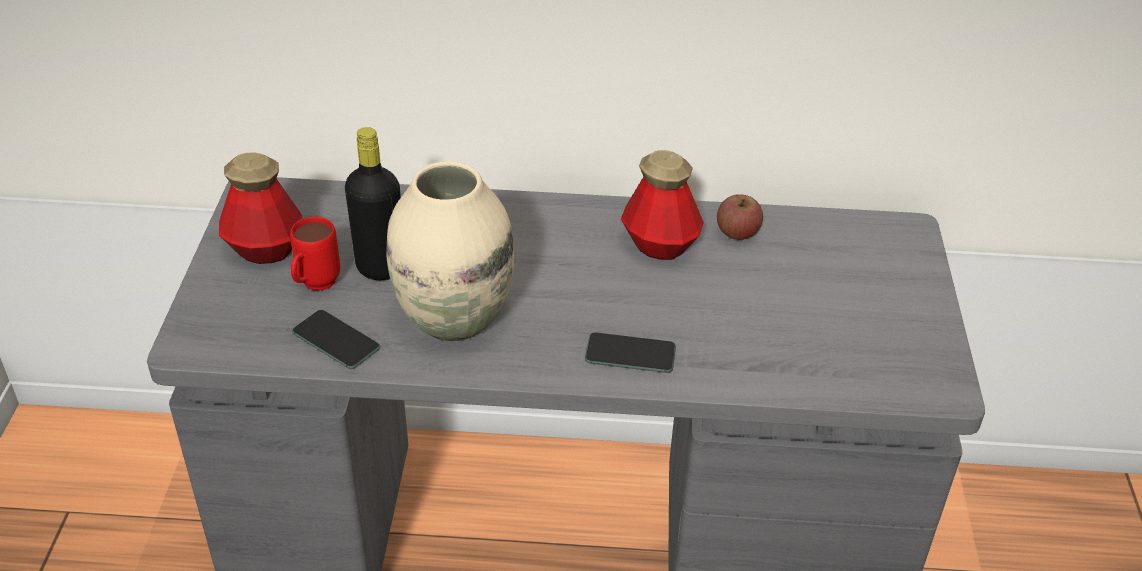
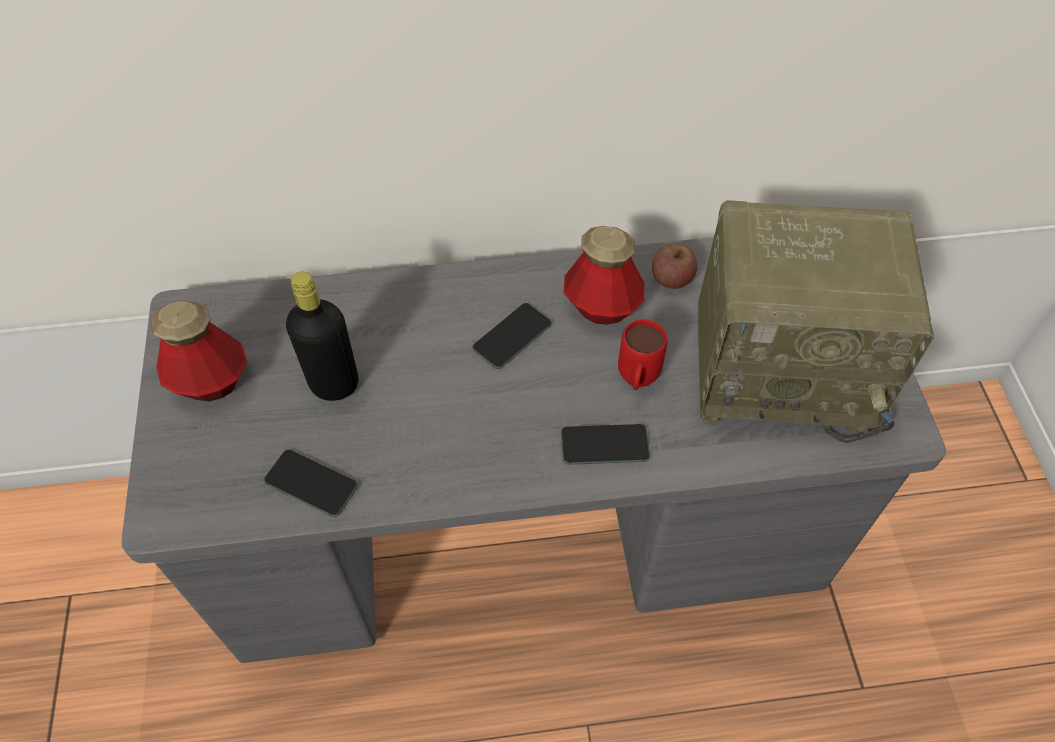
camera: 10 degrees left, 15 degrees up
(314, 286) = (273, 420): red mug -> red mug (636, 382)
(453, 319) = (422, 435): beige vase -> none
(563, 255) = (512, 336): none -> phone
(833, 320) = (784, 368): none -> radio

